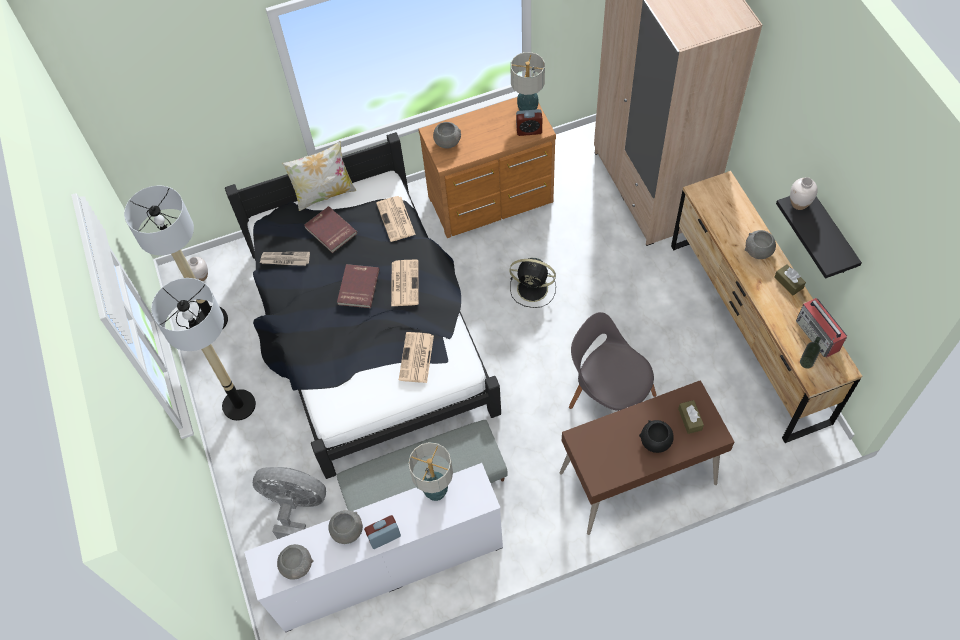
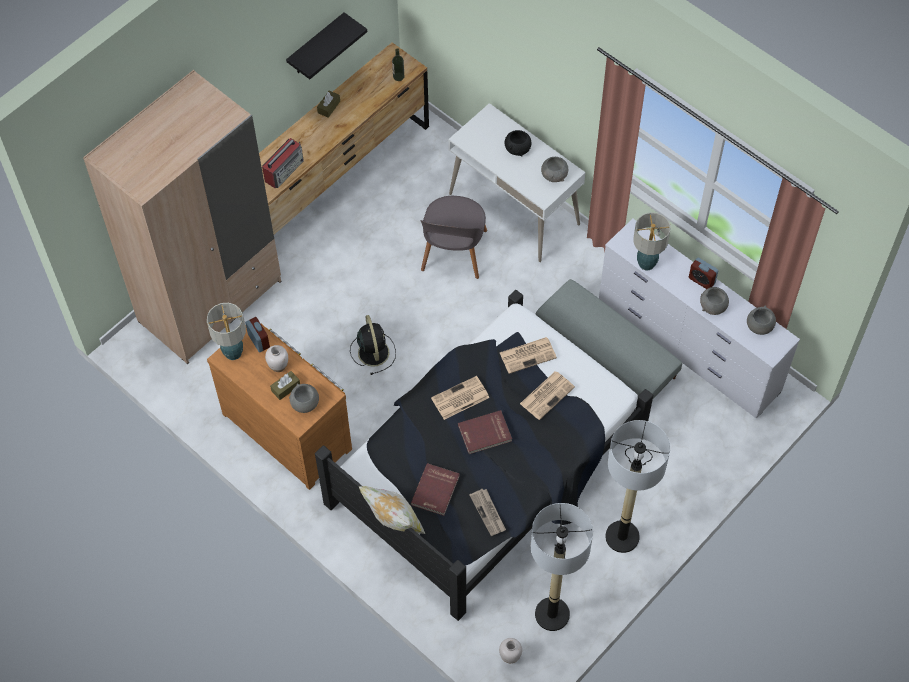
camera: 120 degrees left, 0 degrees up
(296, 509) = (684, 436): grey fan -> none
(396, 219) = (393, 440): newspaper -> newspaper (547, 395)
(637, 479) = (514, 209): brown desk -> white desk
(690, 419) = (486, 134): brown tissue box -> brown tissue box (285, 388)
(758, 251) = (307, 135): grey bowl -> grey bowl (554, 175)
(799, 204) = (306, 61): white vase -> white vase (278, 366)
(817, 335) = (370, 76): radio -> radio (284, 170)

